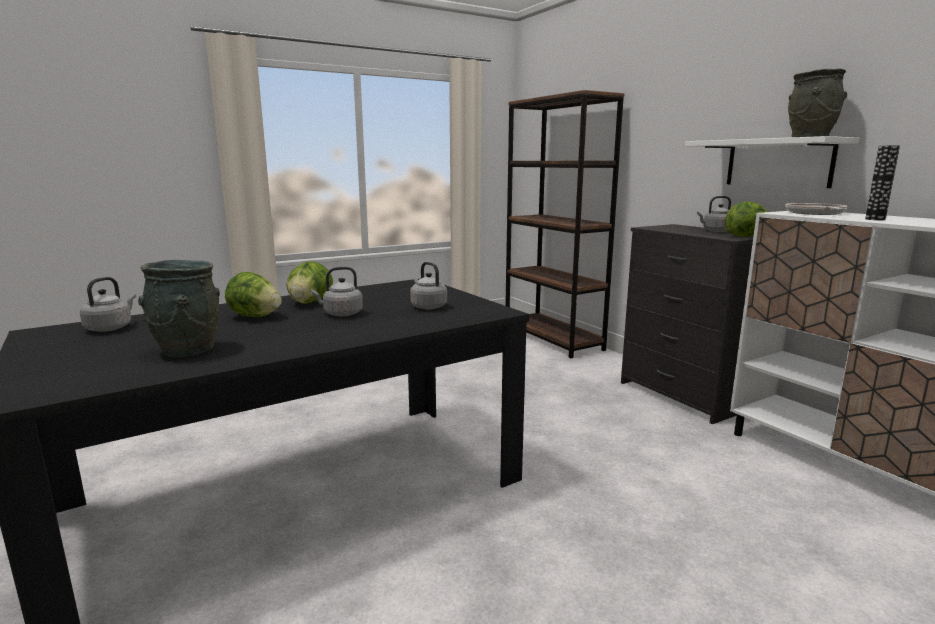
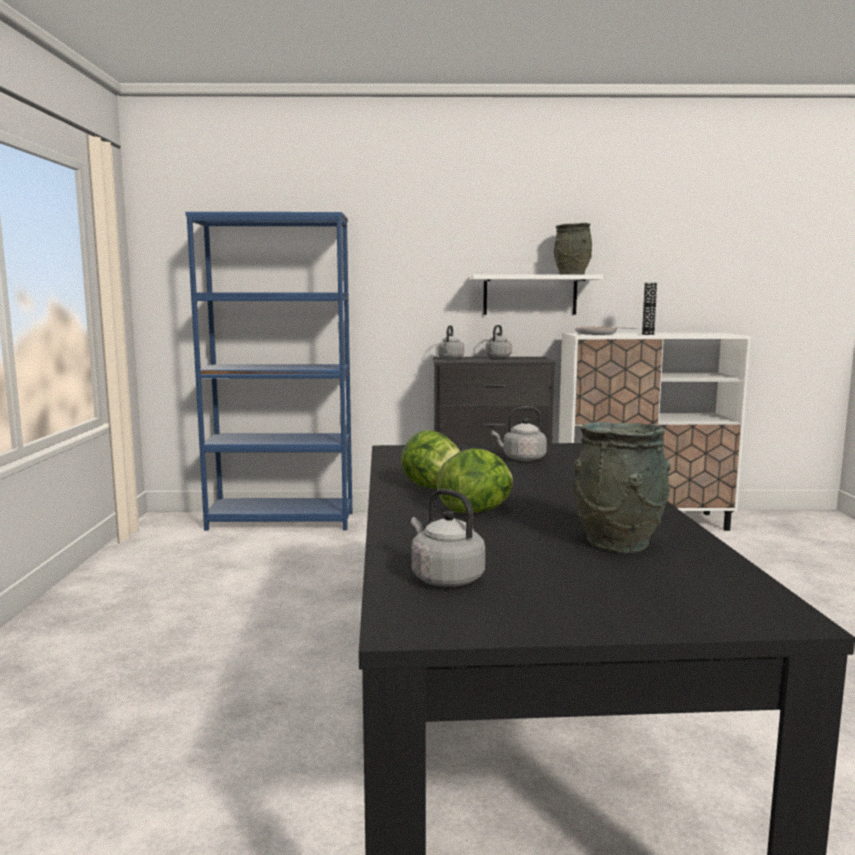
camera: 60 degrees left, 5 degrees down
(341, 314) = (514, 483): grey kettle -> grey kettle (450, 358)
(552, 339) = (281, 521): brown bookcase -> blue bookcase
(746, 236) = (538, 358): lettuce -> none

